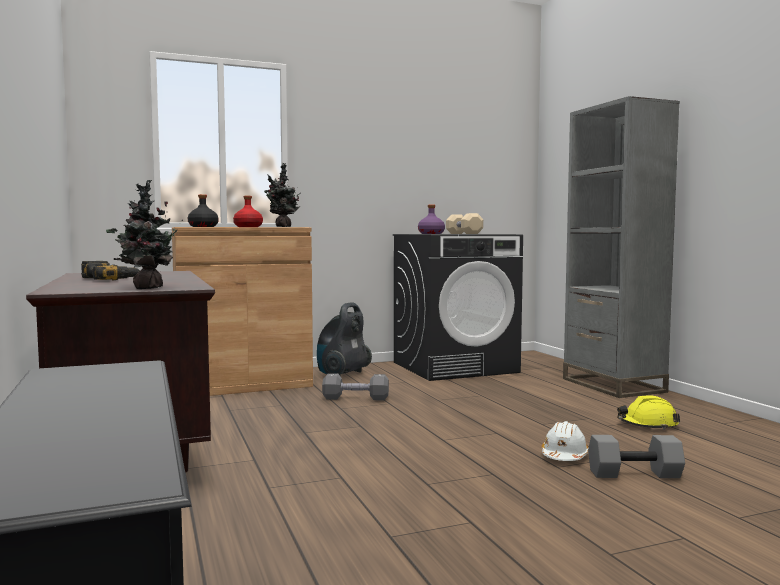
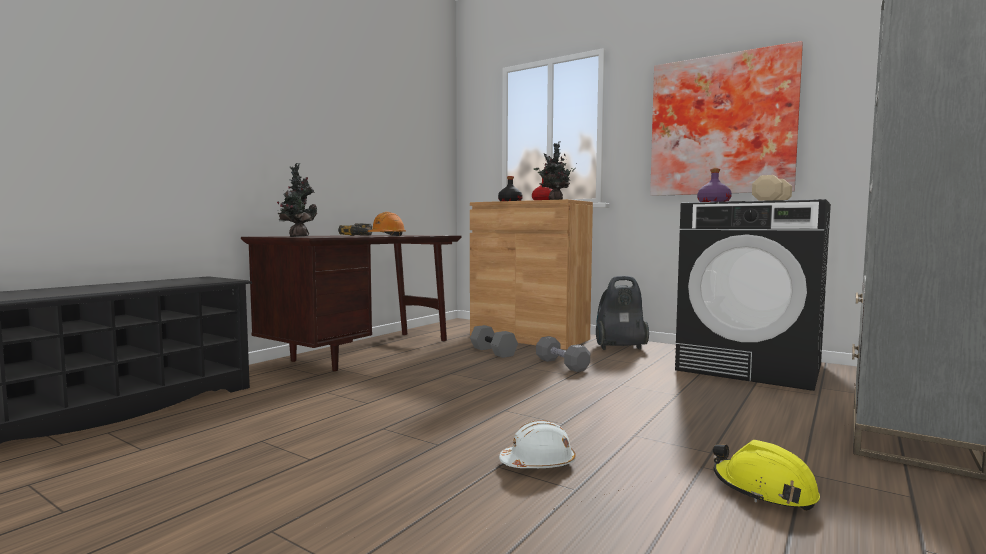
camera: 55 degrees right, 0 degrees up
(177, 278) = (387, 236): none -> orange hard hat
(398, 163) = (722, 126): none -> picture
(634, 474) = (530, 510): grey dumbbell -> grey dumbbell (492, 352)

